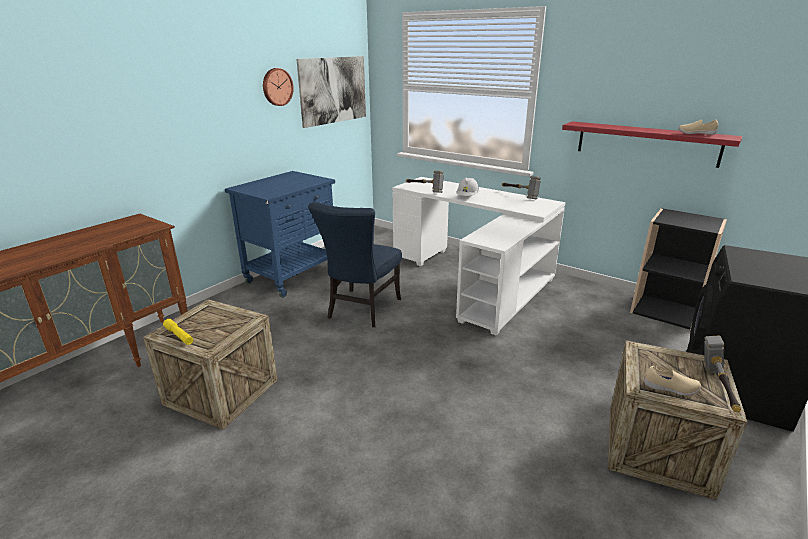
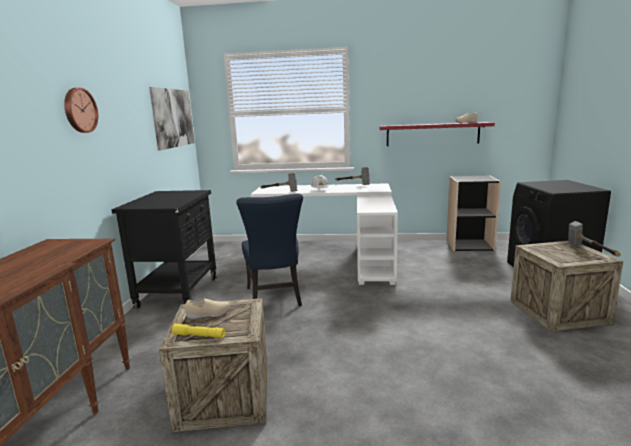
camera: 30 degrees left, 10 degrees down
(277, 87) = (139, 111): wall clock -> wall clock (79, 110)
(292, 277) = (179, 293): blue cart -> black cart
(670, 389) = (572, 258): beige shoe -> beige shoe (208, 315)

